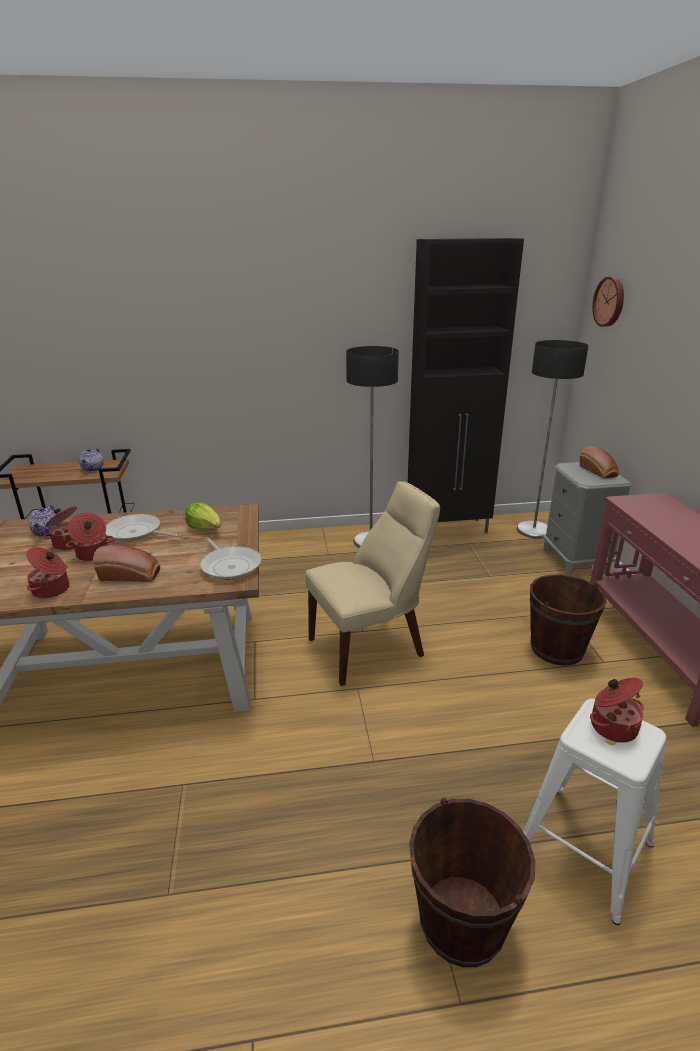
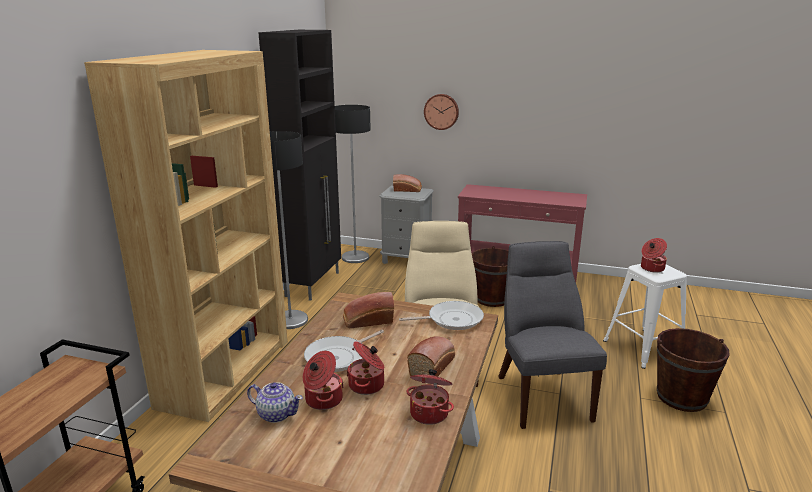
camera: 65 degrees left, 5 degrees down
(93, 469) = (60, 383): teapot -> none
(206, 528) = (367, 321): lettuce -> bread
(271, 544) = (226, 372): none -> brown bookcase
(359, 743) = (541, 395): none -> grey chair
(610, 301) = (362, 72): wall clock -> wall clock (441, 111)

